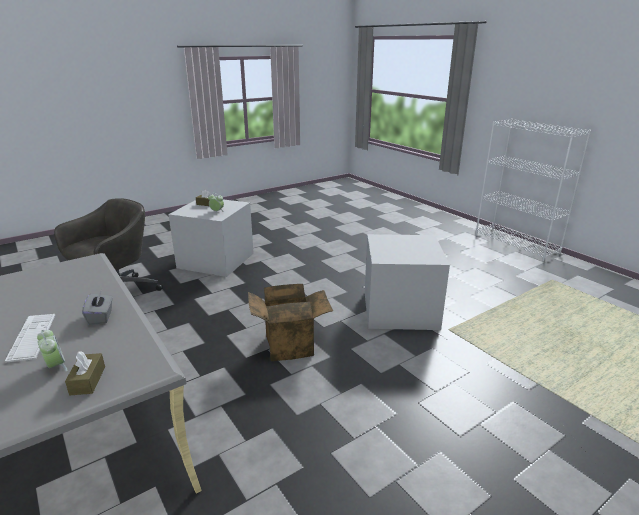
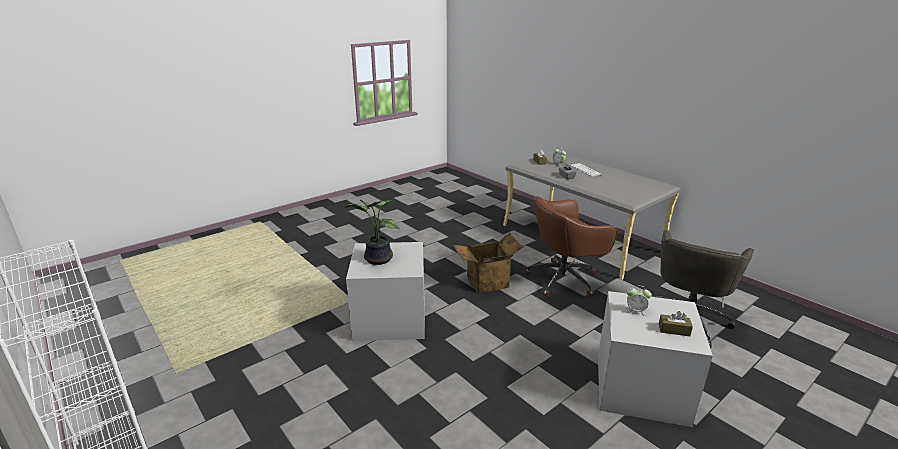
camera: 175 degrees right, 0 degrees up
(191, 344) = (564, 279): none -> brown office chair
(415, 247) = (377, 259): none -> potted plant

